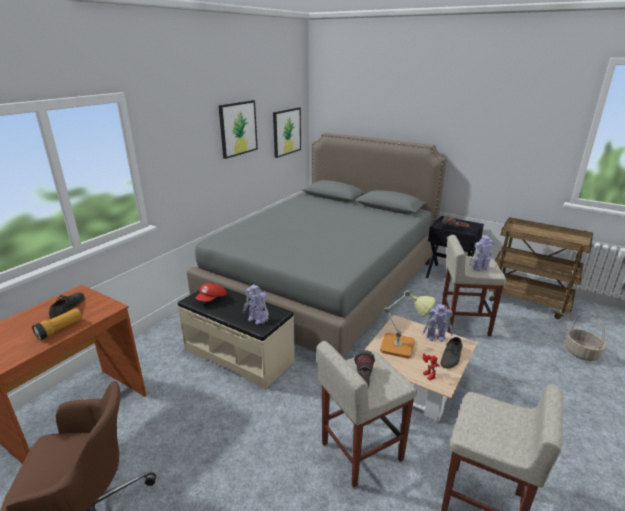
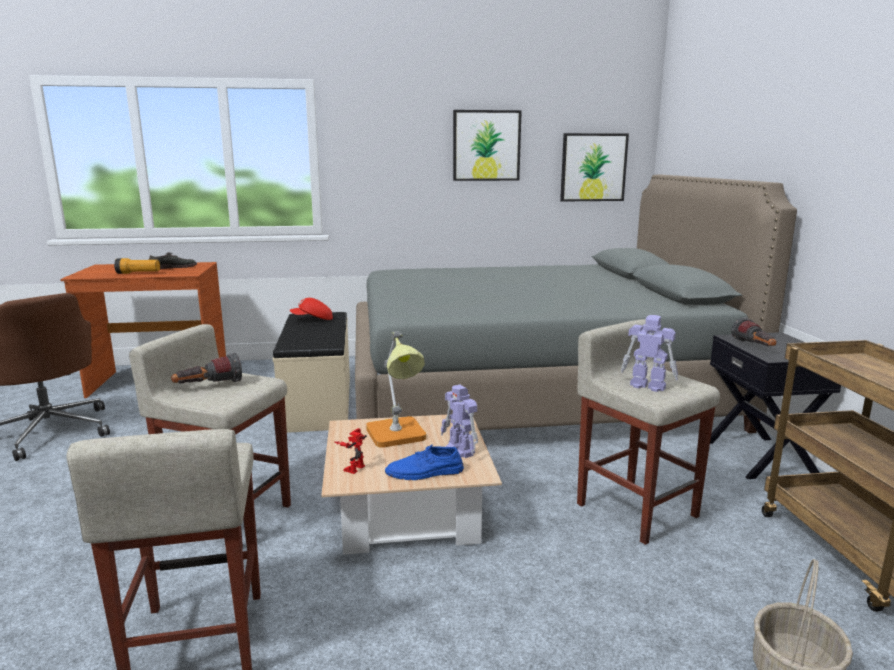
camera: 50 degrees right, 10 degrees down
(257, 320) = (301, 341): toy robot -> none
(451, 357) = (424, 472): grey shoe -> blue shoe

